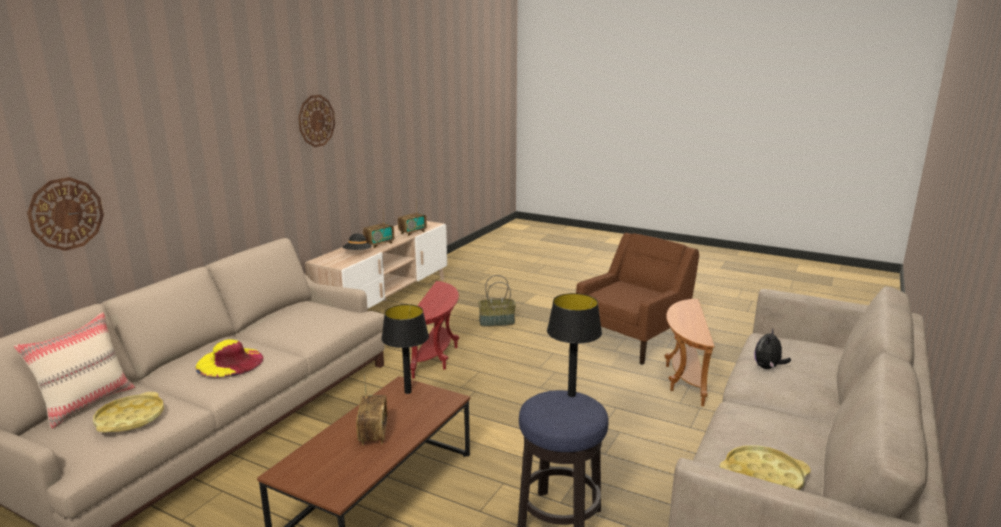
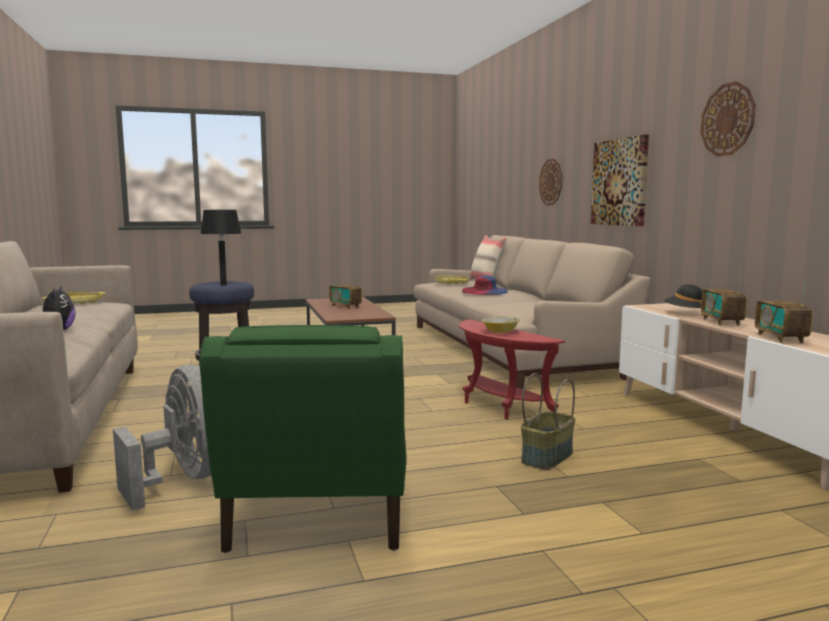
camera: 135 degrees right, 10 degrees down
(217, 184) = (620, 182): none -> picture
(229, 362) = (484, 291): yellow hat -> blue hat
(408, 392) = (368, 315): black table lamp -> none
(441, 298) = (500, 332): none -> bowl
(633, 338) = (319, 512): brown armchair -> green armchair
(683, 379) = (183, 480): brown side table -> grey fan

